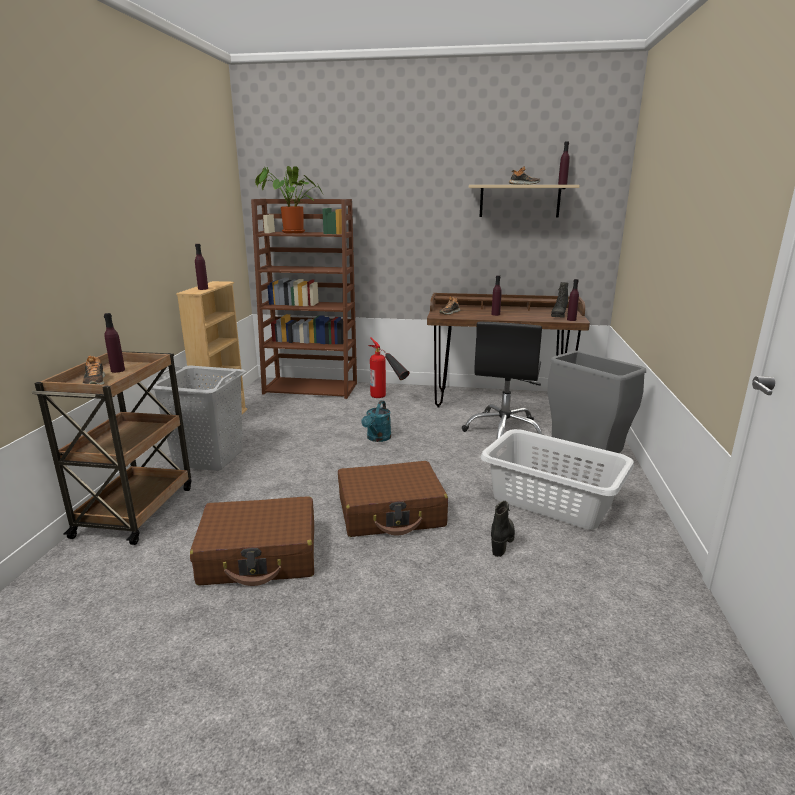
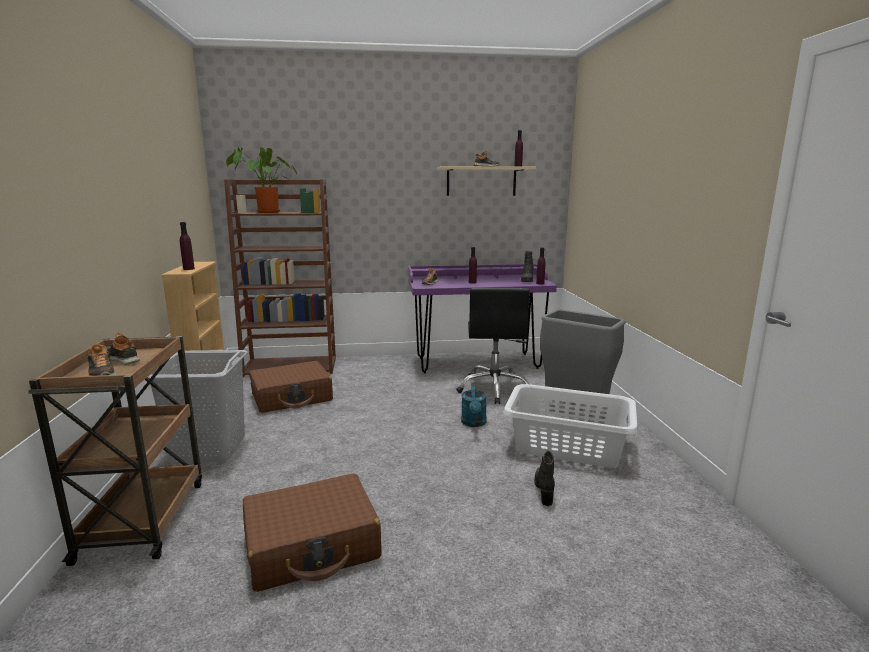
camera: 15 degrees left, 5 degrees down
(118, 370) = (122, 359): purple bottle -> shoe
(377, 438) = (381, 408): turquoise watering can -> turquoise watering can (474, 423)
(387, 399) = (372, 370): fire extinguisher -> none
(391, 512) = (428, 478): brown suitcase -> brown suitcase (292, 397)
(499, 401) = (477, 363): brown desk -> purple desk

